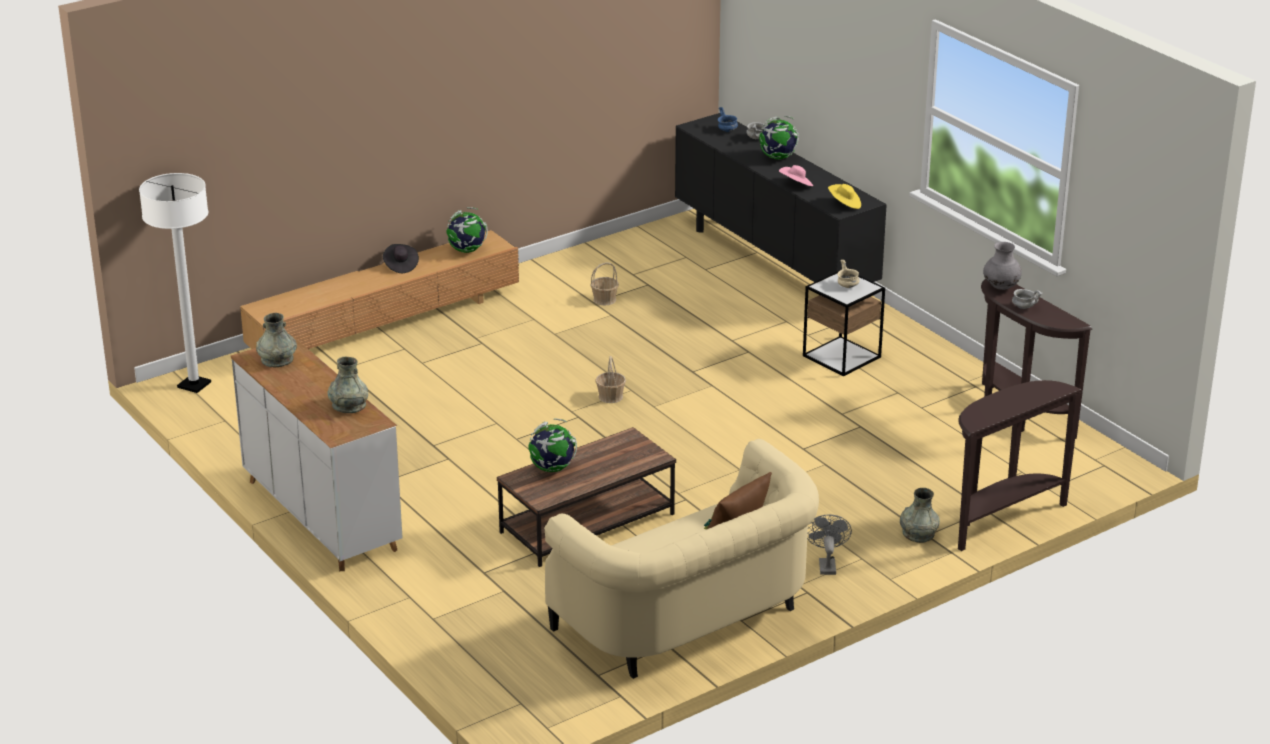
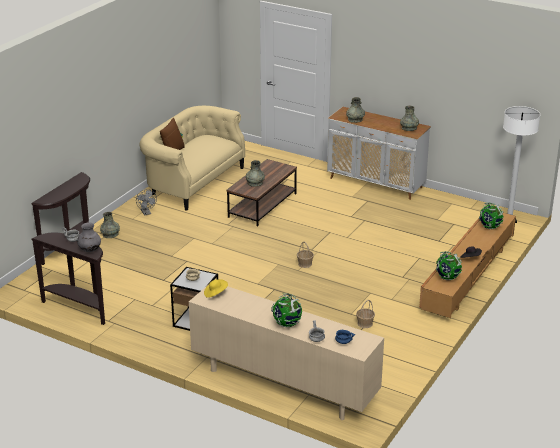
camera: 155 degrees right, 0 degrees up
(552, 469) = (276, 174): globe -> globe (489, 227)
(610, 459) = (255, 183): none -> grey vase
(775, 262) = (283, 385): black cabinet -> beige cabinet
(796, 185) = (257, 302): pink hat -> none

